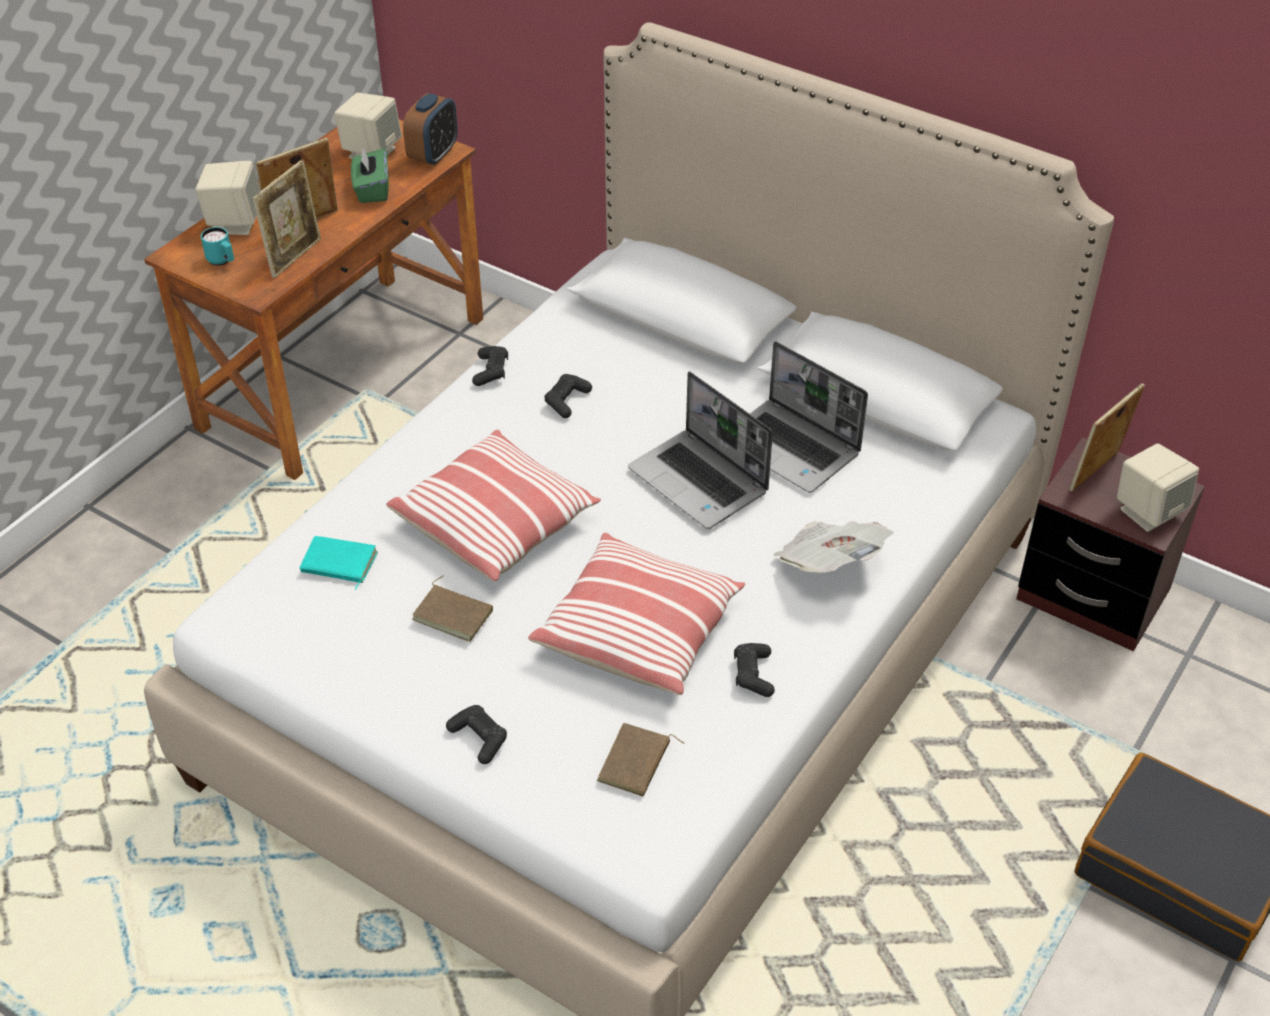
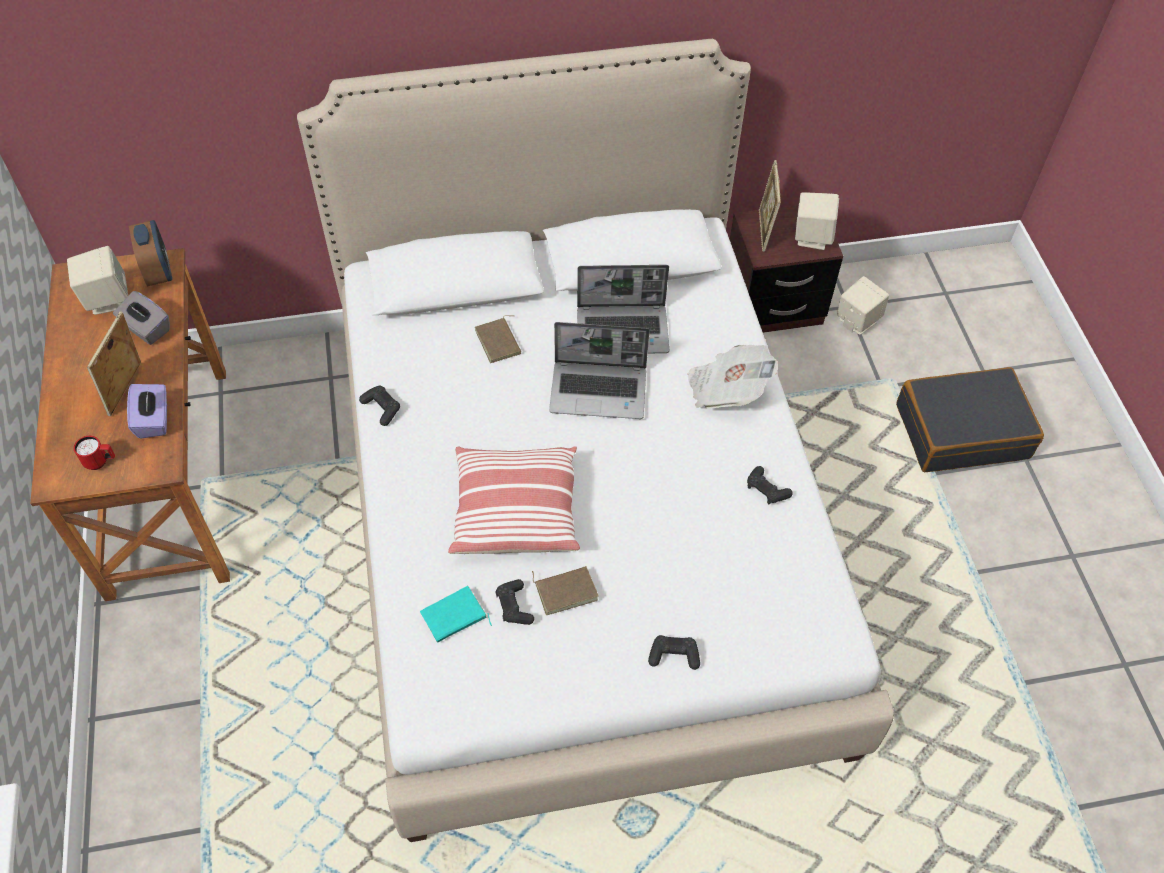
camera: 45 degrees left, 10 degrees up
(222, 261) = (100, 462): turquoise mug -> red mug
(234, 222) = (68, 424): beige speaker -> beige speaker (857, 321)
(294, 257) = (154, 420): picture frame -> purple tissue box
(372, 190) = (146, 329): green tissue box -> grey tissue box
(567, 401) = (456, 394): black game controller -> black game controller (514, 606)
(636, 763) = (771, 595): brown book -> brown book (499, 342)
(638, 631) = (678, 514): pillow -> none

